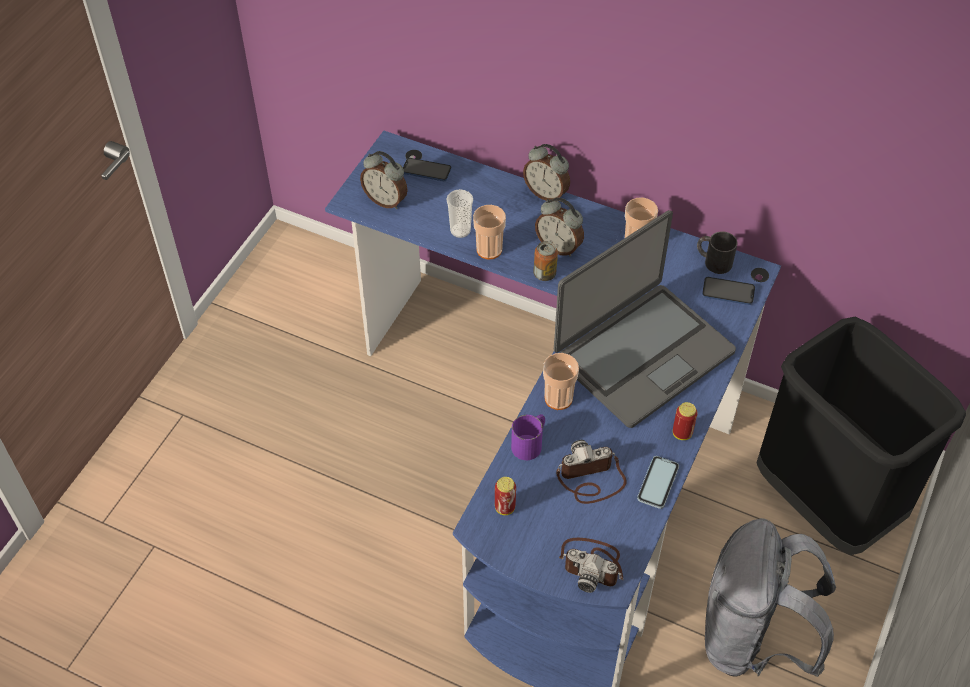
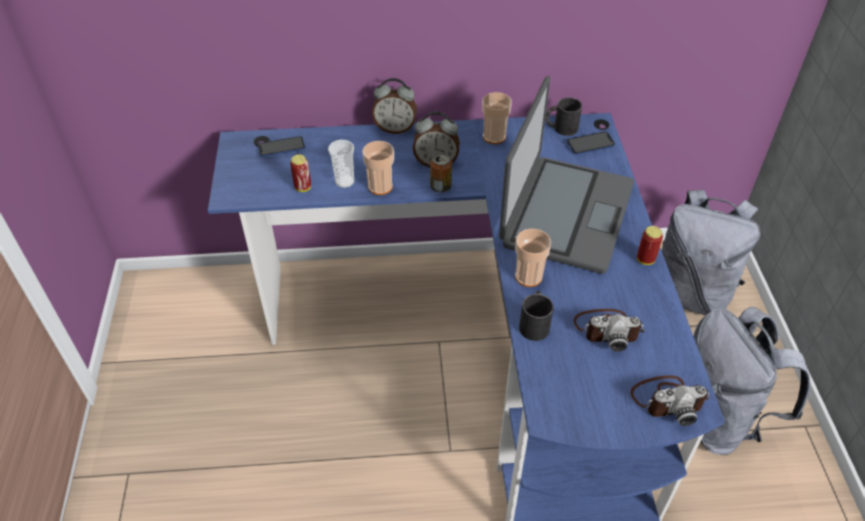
camera: 30 degrees left, 5 degrees down
(386, 200) = (261, 183): alarm clock -> none
(505, 507) = (557, 388): can -> can (303, 187)
(530, 443) = (534, 323): purple mug -> black mug
(590, 479) = (607, 329): camera -> camera turned 135 degrees counterclockwise
(658, 483) = (660, 306): phone -> none
(828, 502) = (689, 294): black trash can -> grey backpack

